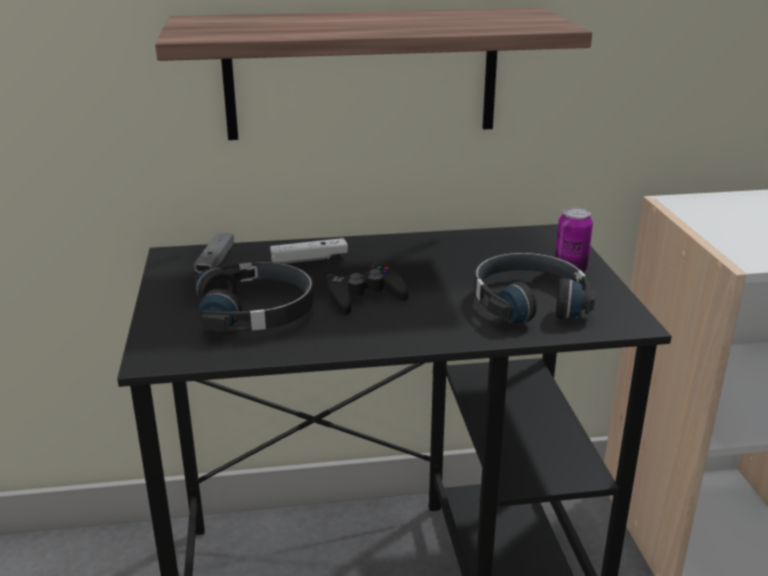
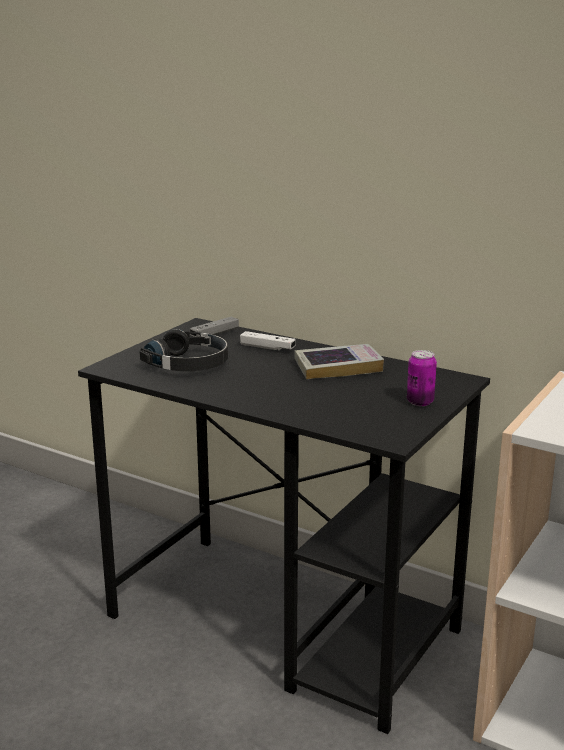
camera: 40 degrees right, 5 degrees down
(362, 74) = (337, 221): shelf -> none
(364, 297) = (259, 375): black game controller -> none
(425, 258) = (338, 367): none -> book
(528, 301) = (351, 408): black headphones -> none

